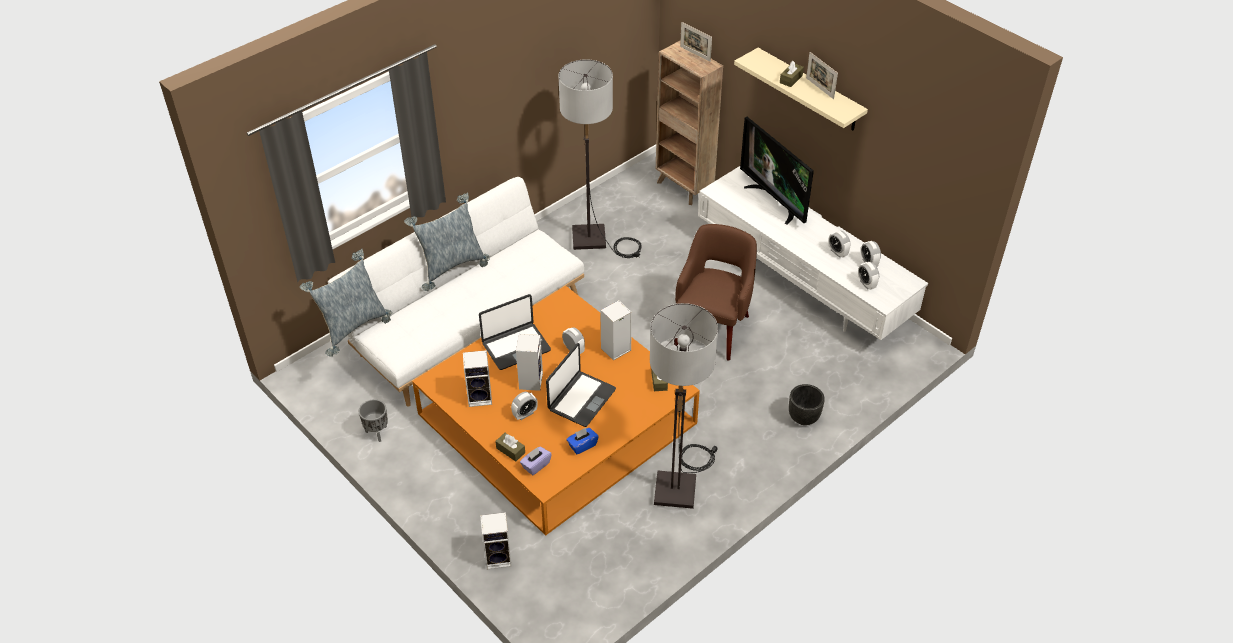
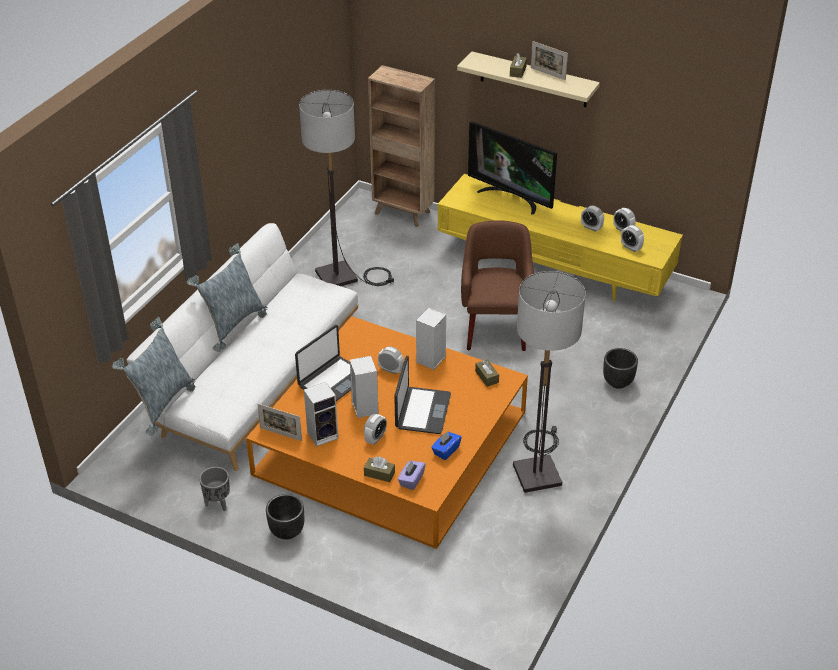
camera: 20 degrees left, 5 degrees down
(422, 478) = (286, 532): none -> black planter
(499, 557) = (402, 581): speaker -> none
(695, 54) = (403, 73): picture frame -> picture frame (281, 434)
(803, 280) = (554, 267): white tv stand -> yellow tv stand

